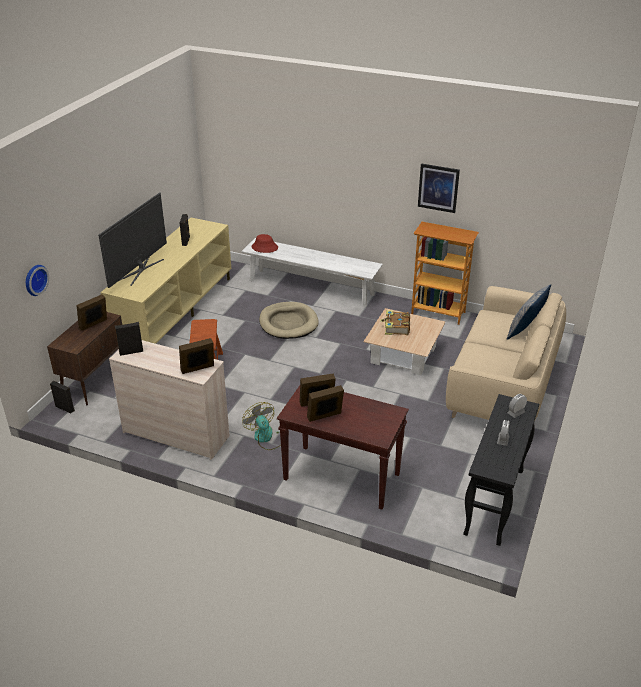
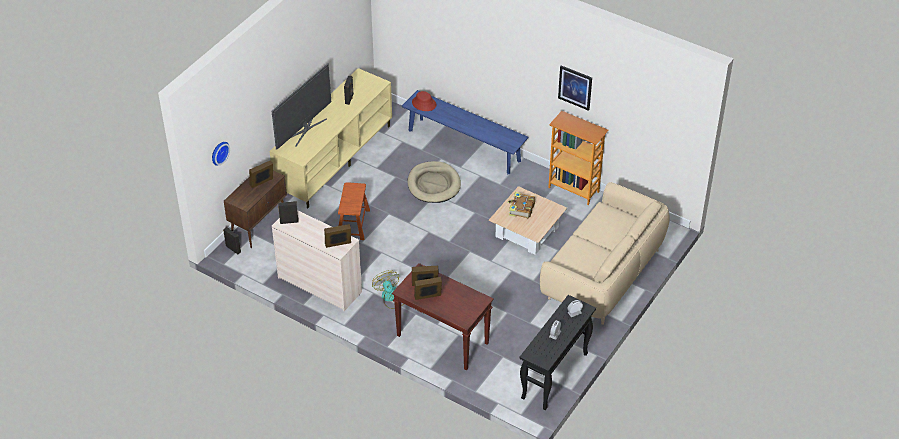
camera: 10 degrees right, 10 degrees up
(311, 287) = (464, 145): white bench -> blue bench
(525, 331) = (627, 230): pillow -> none

